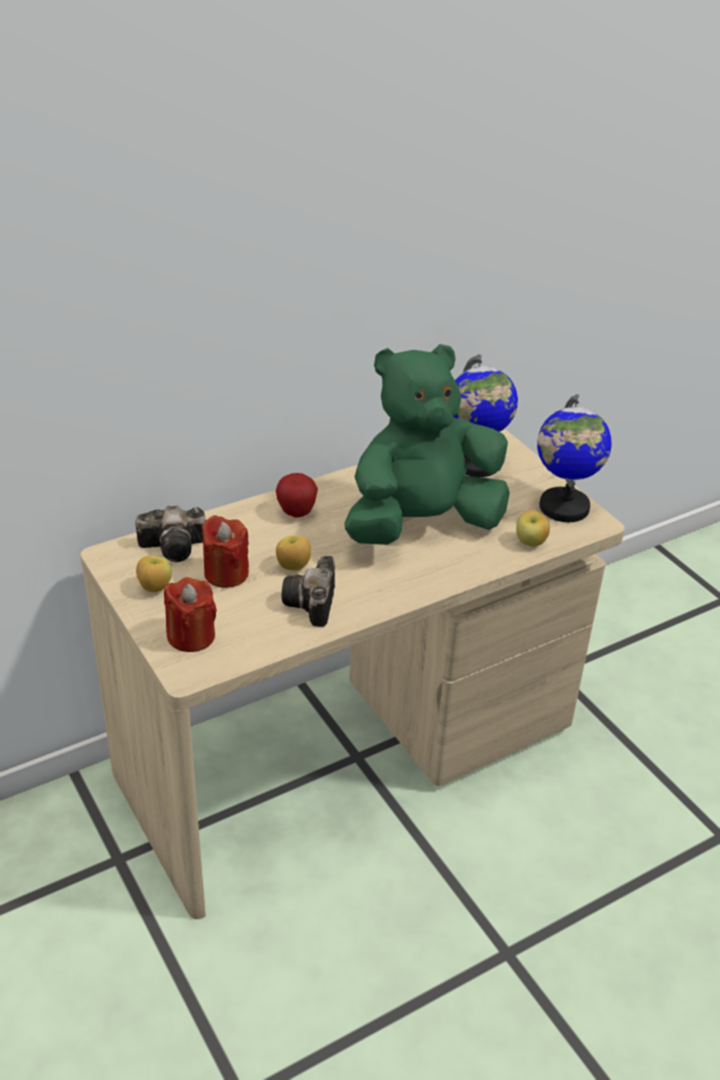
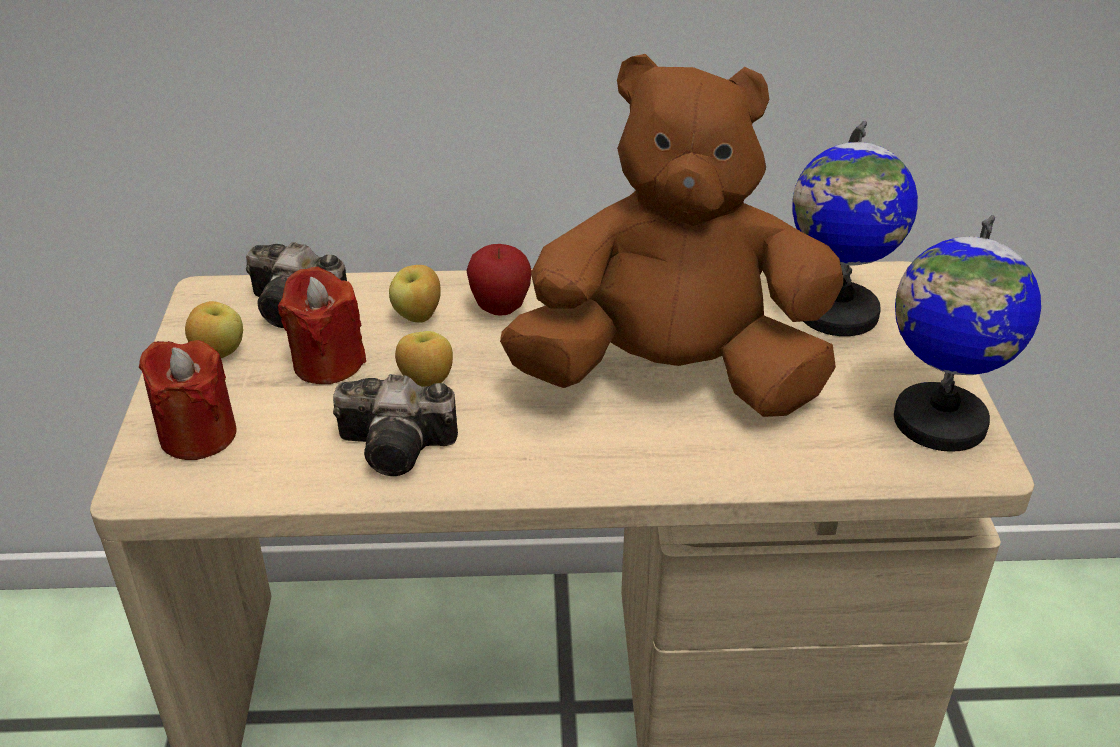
camera: 30 degrees right, 0 degrees up
(312, 605) = (401, 447): camera -> camera turned 120 degrees counterclockwise
(421, 524) = (673, 378): green plush toy -> brown plush toy
(530, 543) = (834, 461): apple -> apple (418, 317)

